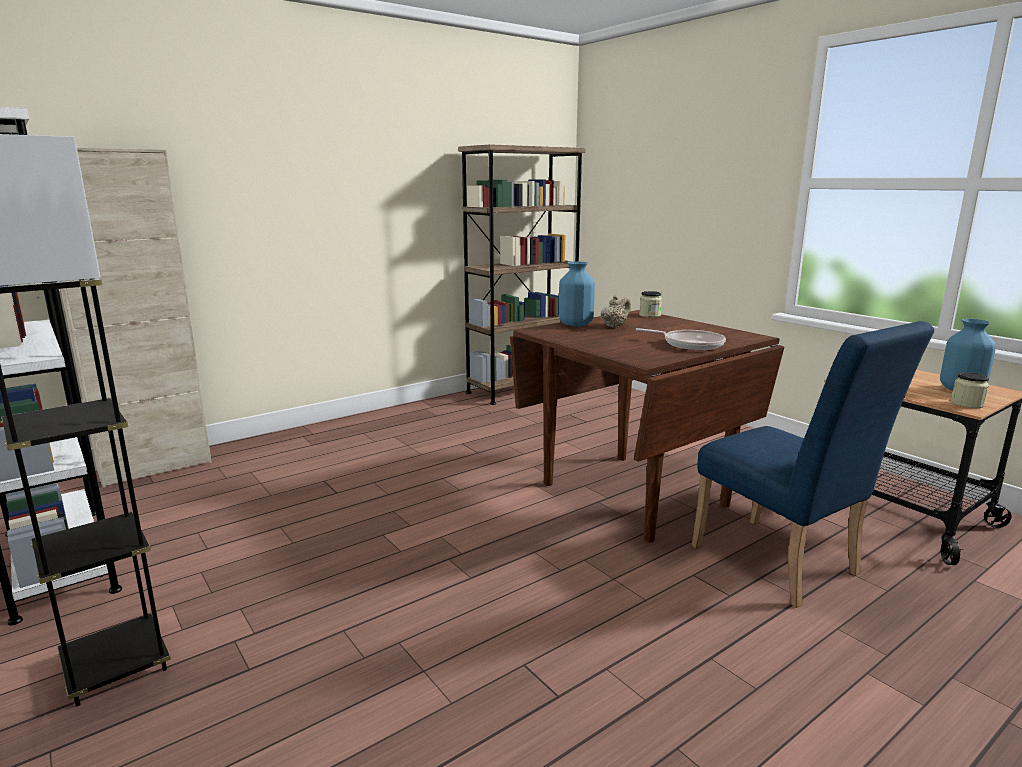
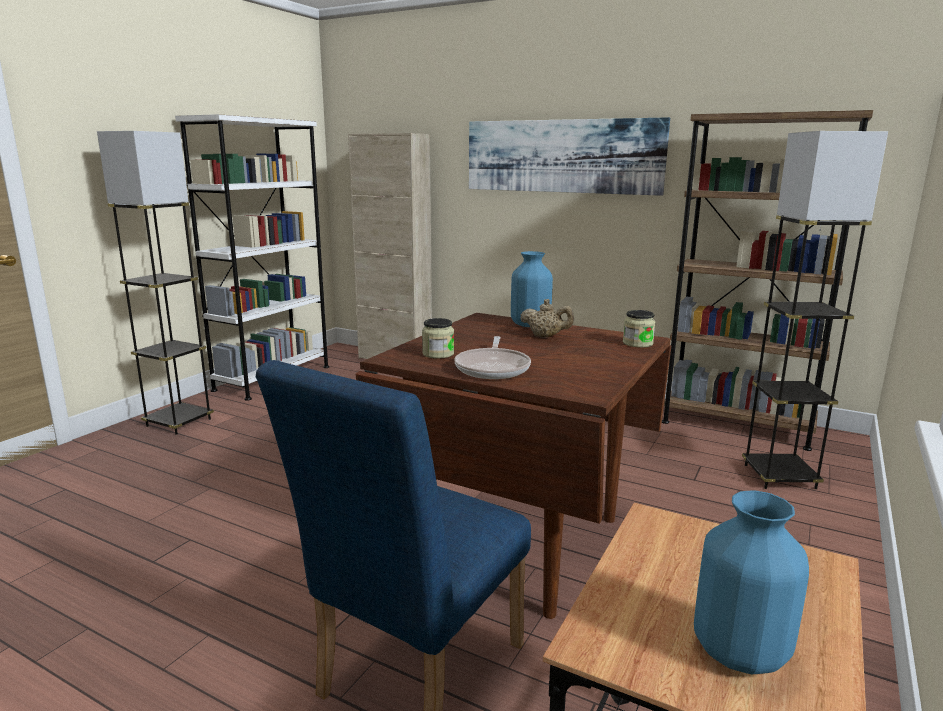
camera: 65 degrees right, 0 degrees up
(337, 180) = (561, 156): none -> picture
(601, 401) = (779, 476): none -> grey floor lamp
(967, 404) = (624, 646): jar -> jar (438, 354)

